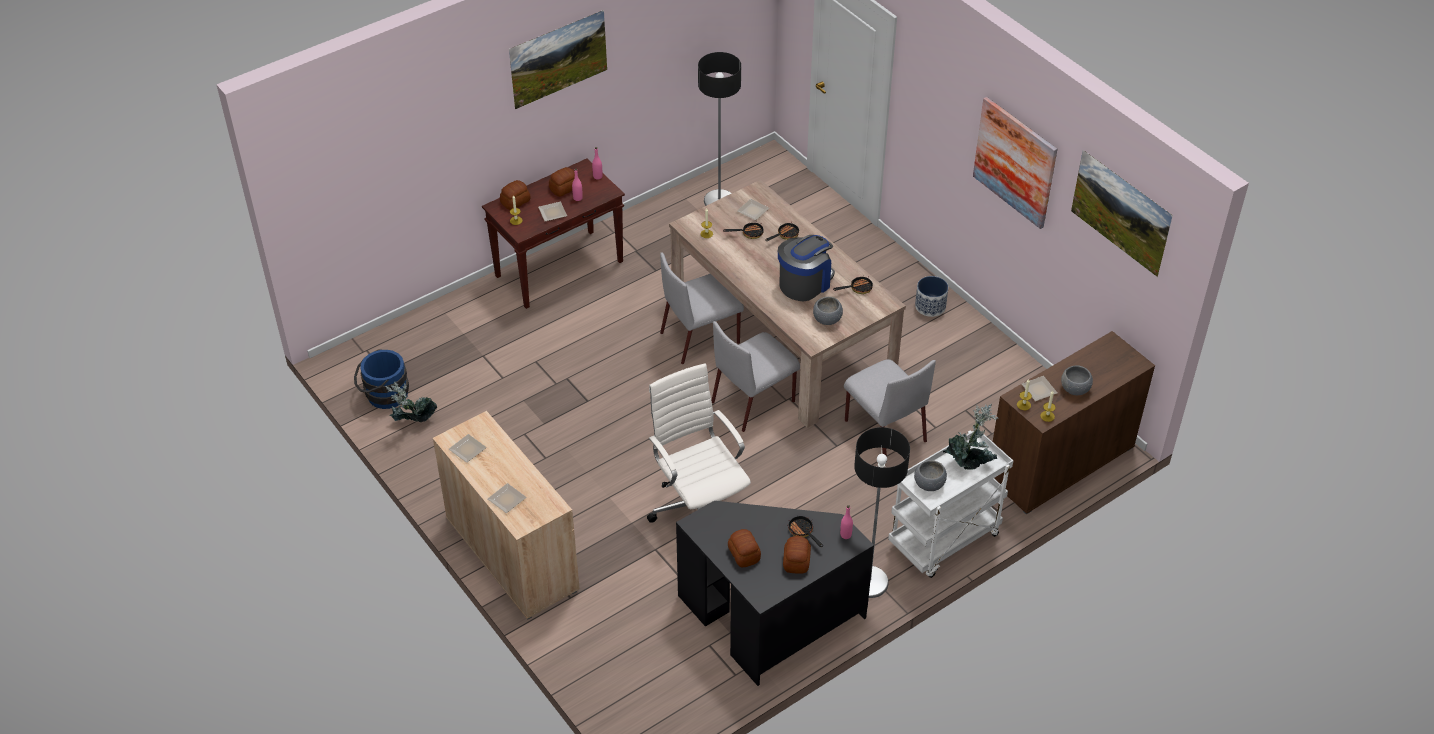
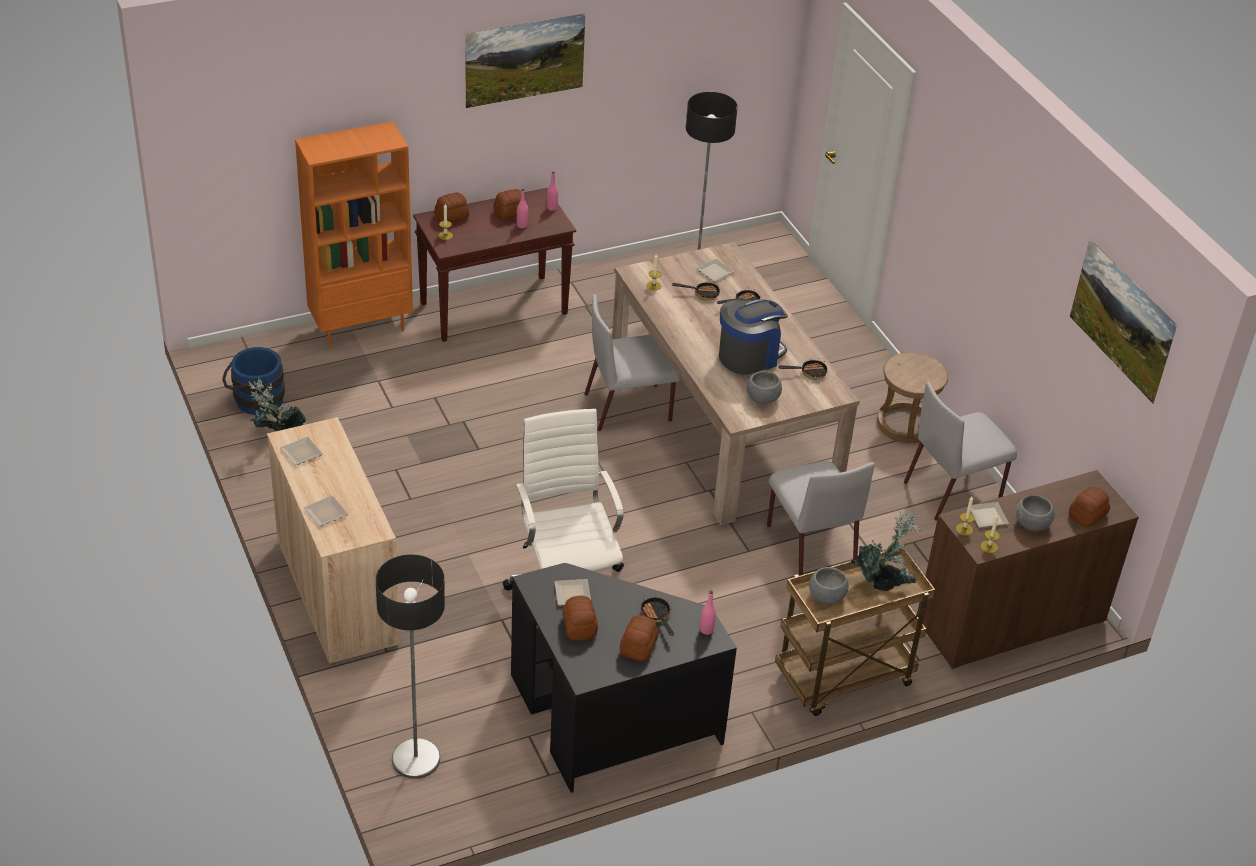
camera: 10 degrees right, 5 degrees down
(452, 309) = (361, 327): none -> orange bookcase
(551, 212) = (487, 234): plate -> plate (571, 593)
(754, 401) = (668, 485): grey chair -> grey chair (954, 490)
(869, 582) = (740, 706): floor lamp -> floor lamp (416, 759)
(930, 306) = (906, 424): planter -> brown stool
(944, 542) = (843, 680): white cart -> brown cart
(1015, 162) = (1017, 253): picture -> none
(1115, 372) = (1086, 515): none -> bread

